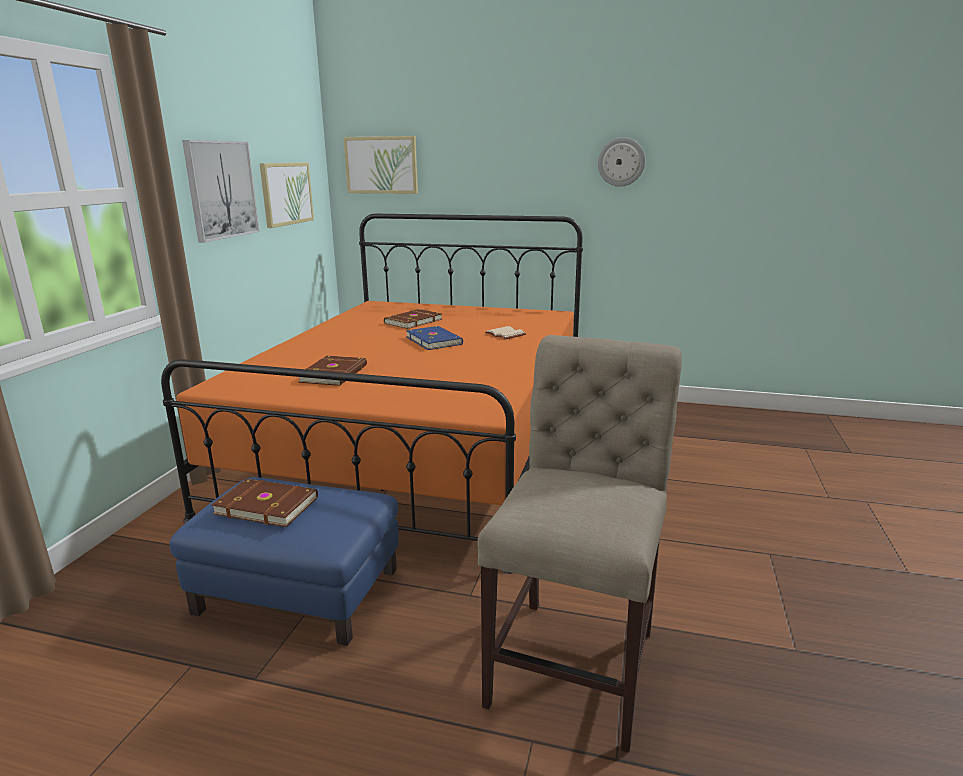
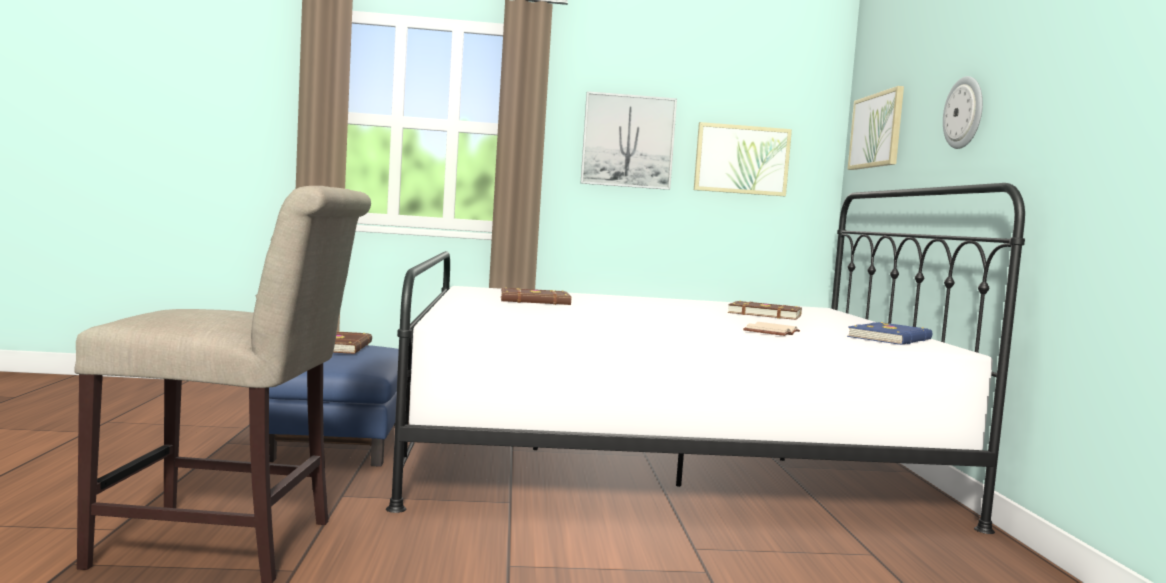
camera: 70 degrees right, 15 degrees down
(419, 445) = (660, 454): orange bed -> white bed
(434, 340) = (694, 317): blue book -> blue book (891, 338)
(621, 162) = (1102, 74): wall clock -> wall clock (964, 113)

